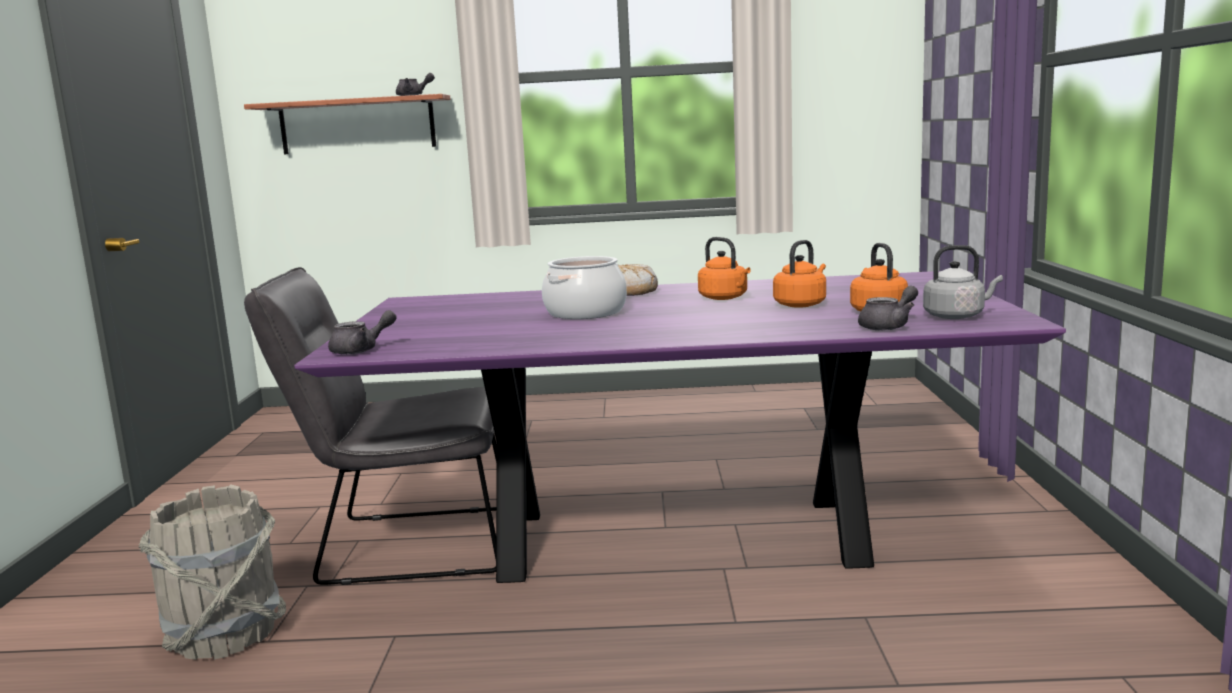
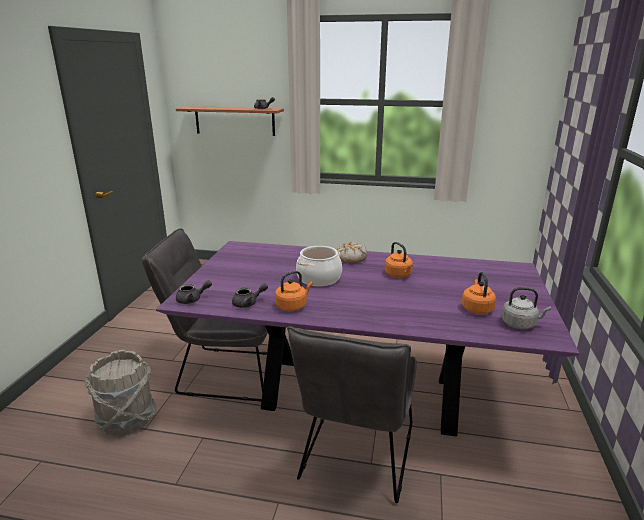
camera: 10 degrees right, 10 degrees up
(704, 619) = (355, 458): none -> grey chair
(801, 304) = (437, 291): orange kettle -> orange kettle (292, 306)
(889, 326) = (476, 329): grey teapot -> grey teapot (248, 303)

